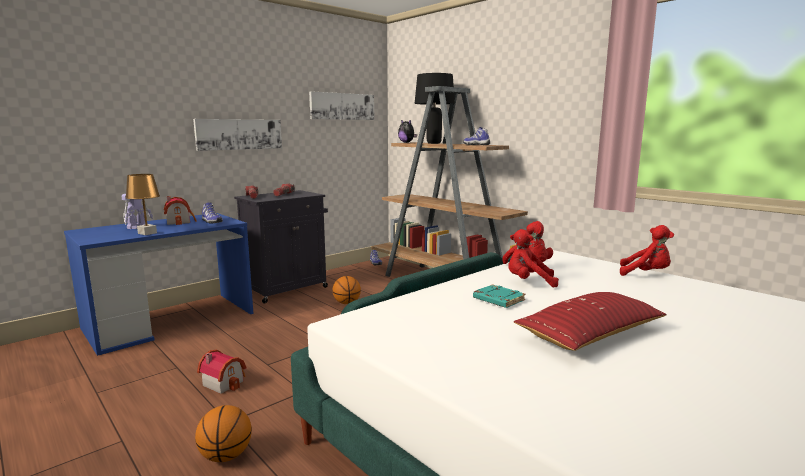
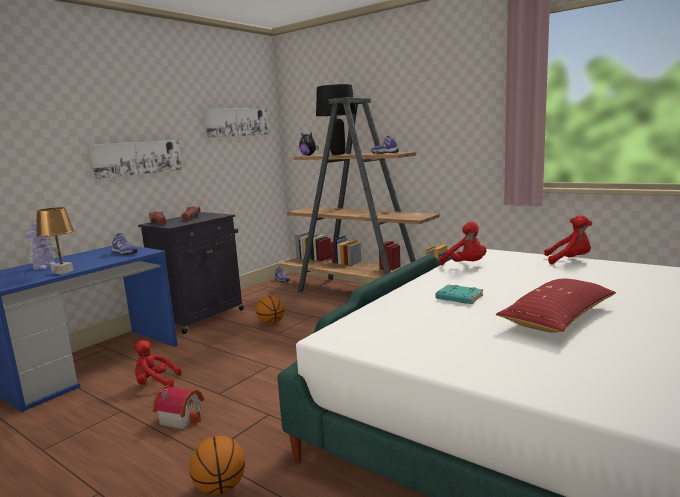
camera: 10 degrees left, 0 degrees up
(180, 221) = (89, 256): toy house -> none
(529, 282) = (475, 279): red plush toy -> red plush toy (155, 383)

